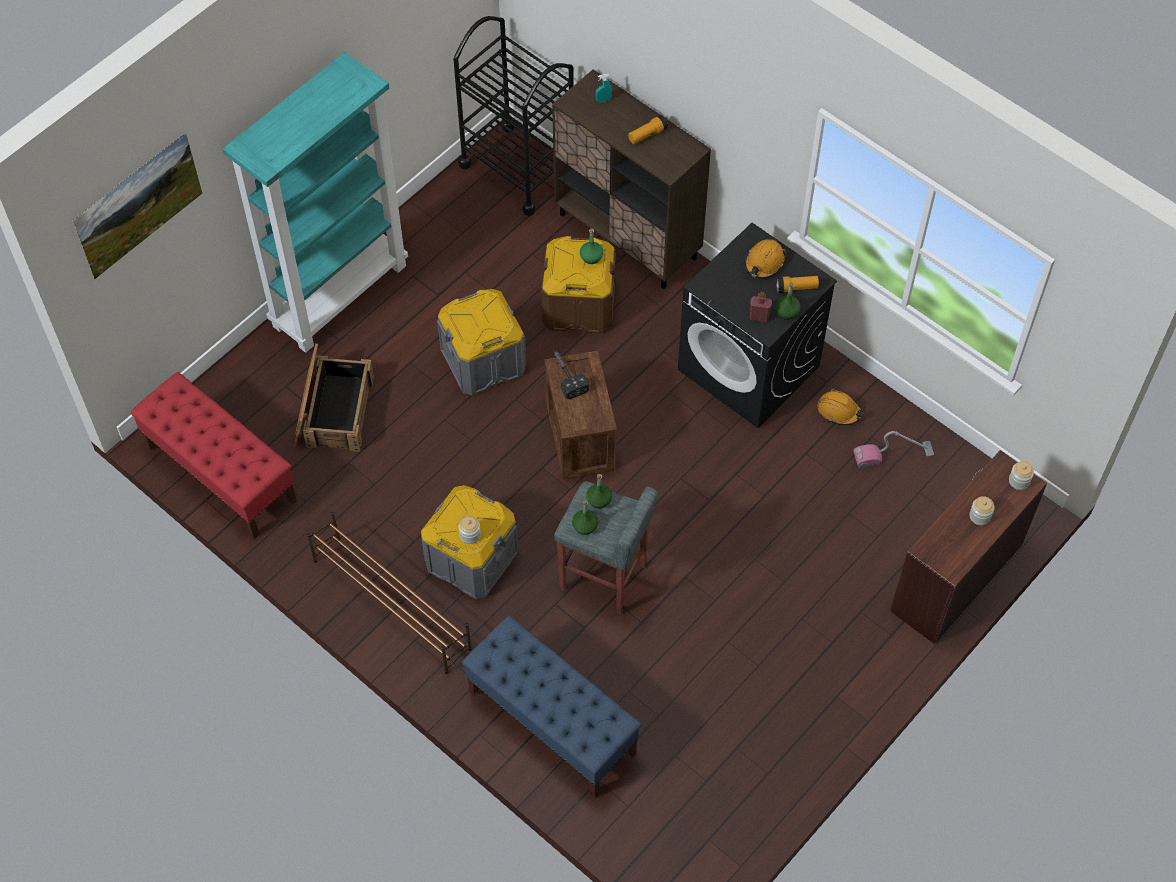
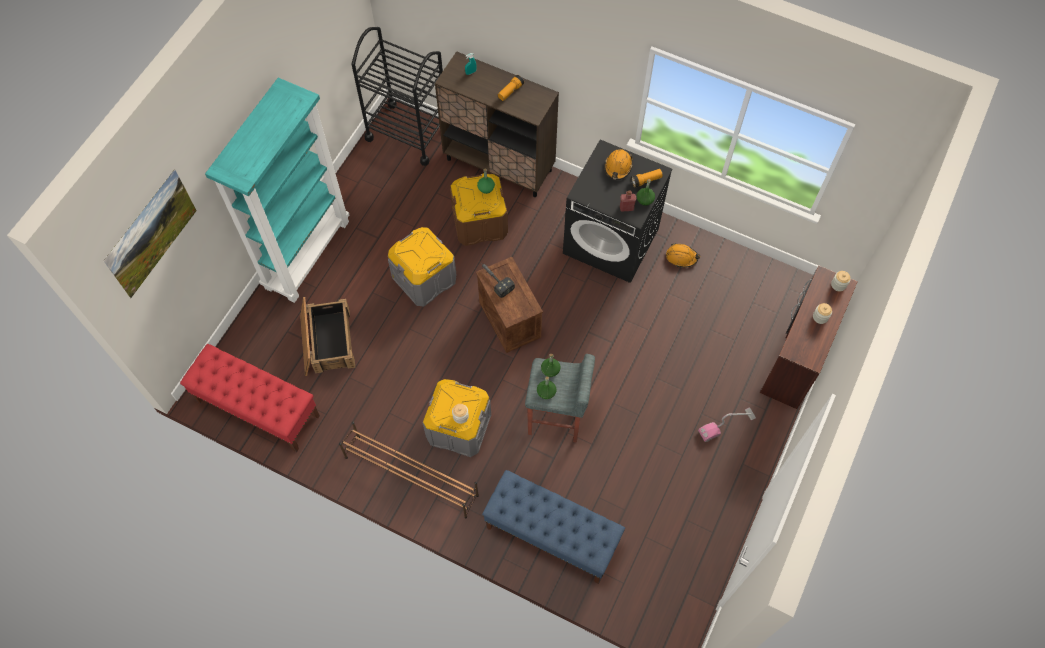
camera: 15 degrees left, 5 degrees up
(893, 454) = (727, 280): vacuum cleaner -> vacuum cleaner (726, 425)

